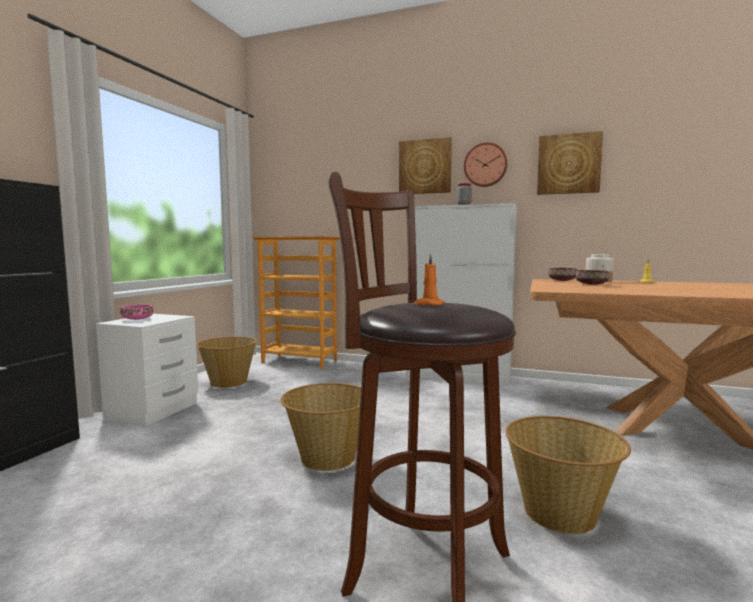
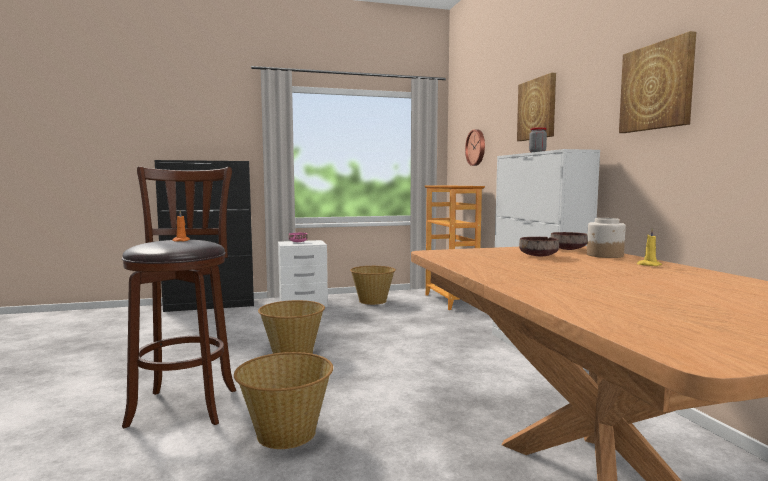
camera: 55 degrees right, 0 degrees up
(485, 165) = (581, 100): wall clock -> wall clock (476, 147)

